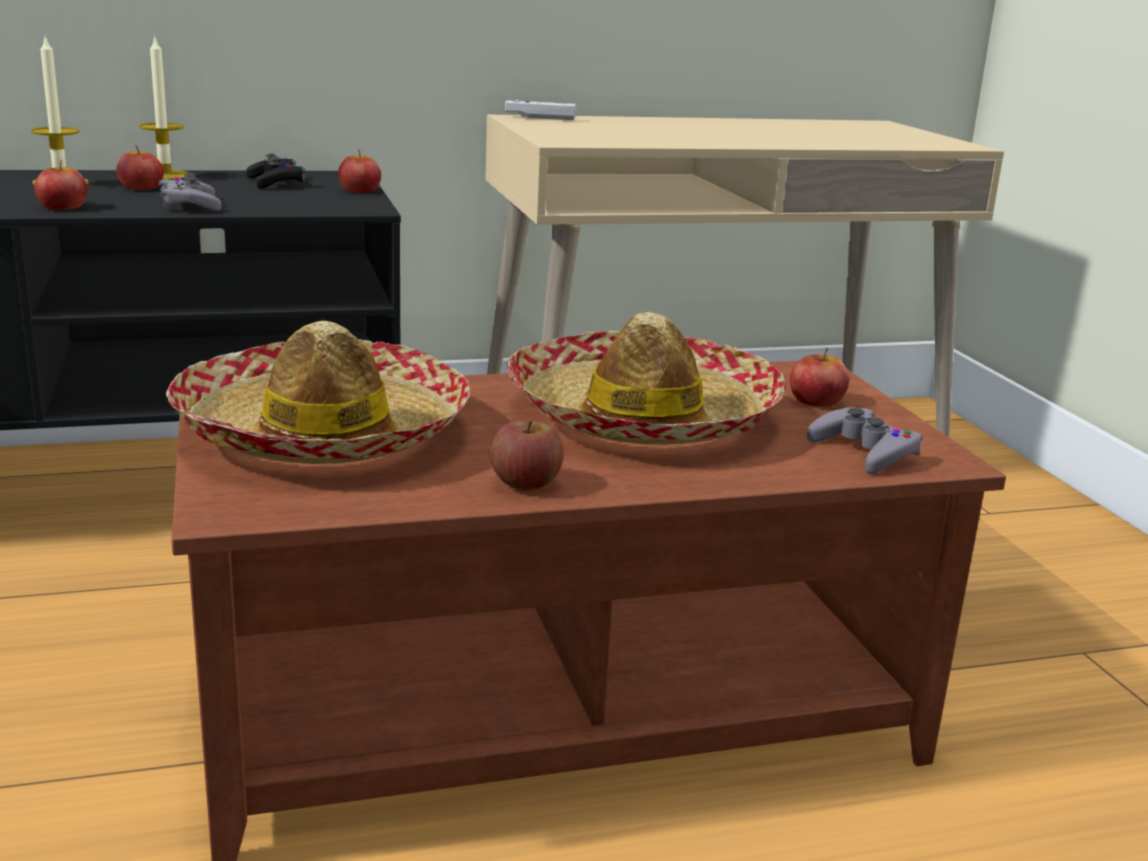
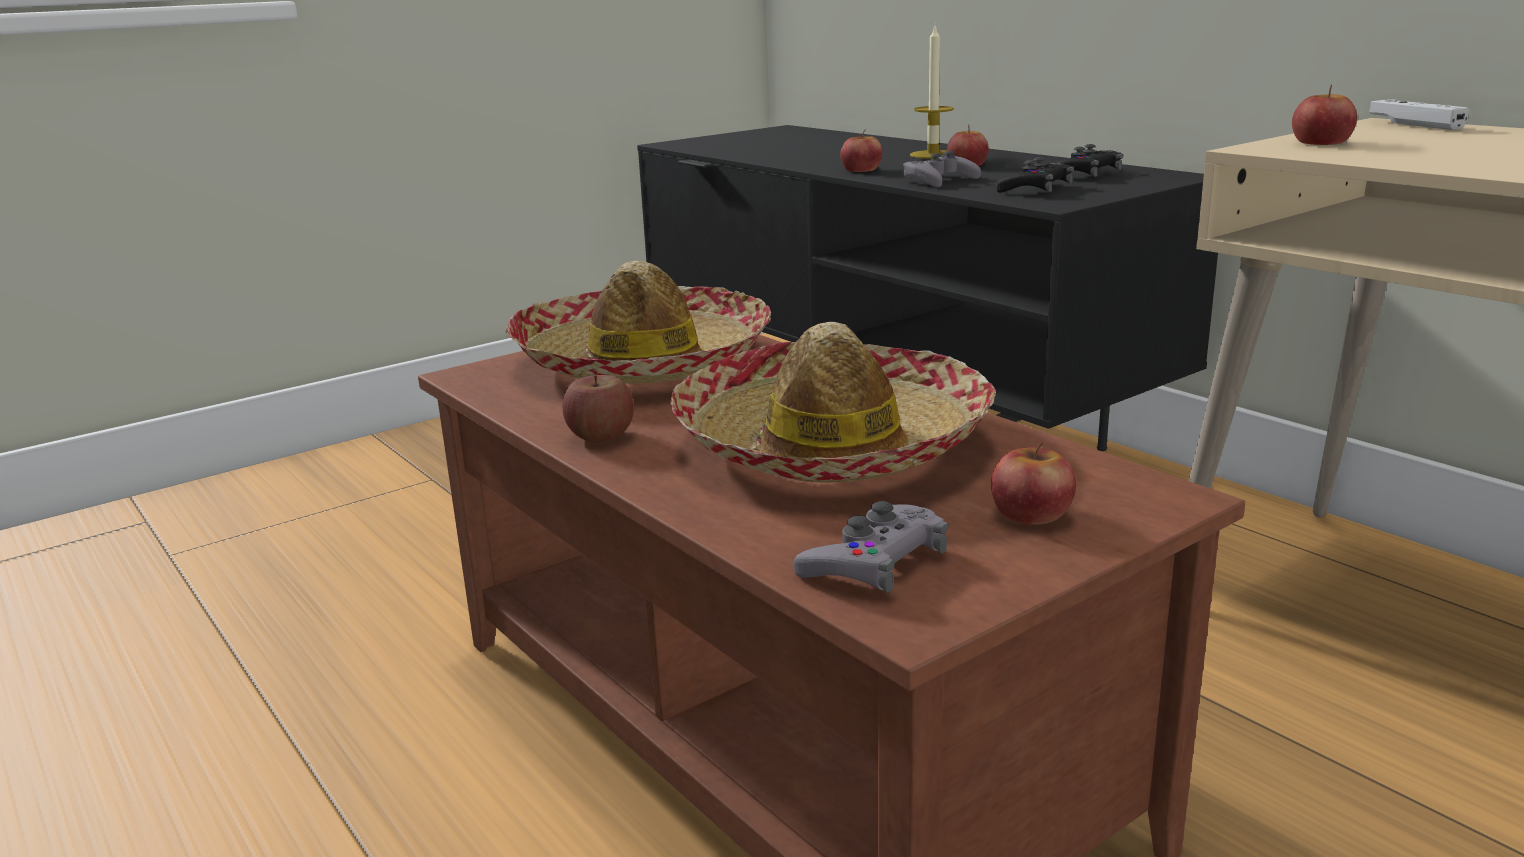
camera: 70 degrees right, 0 degrees up
(165, 175) = (1024, 158): candle -> none
(299, 199) = (1036, 189): none -> black game controller
(359, 190) = (1126, 189): apple -> apple (1321, 142)

